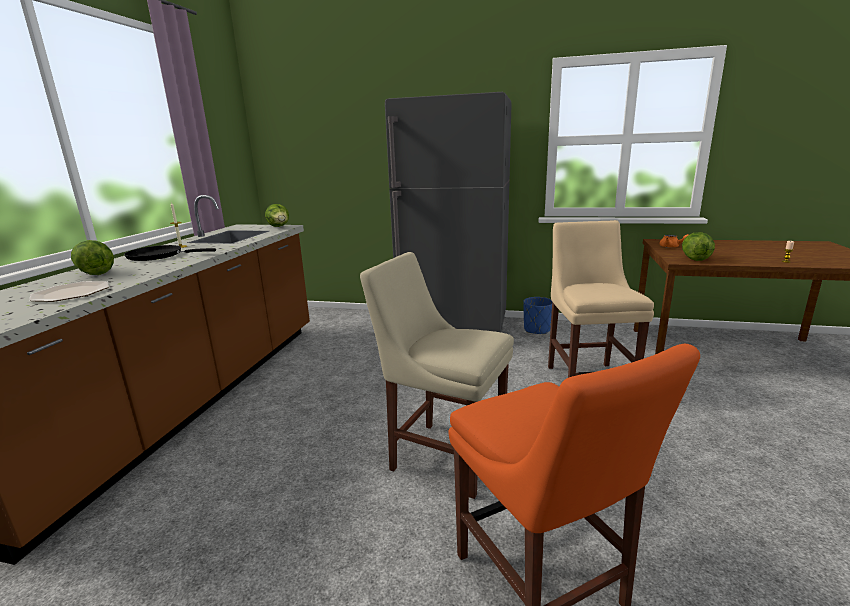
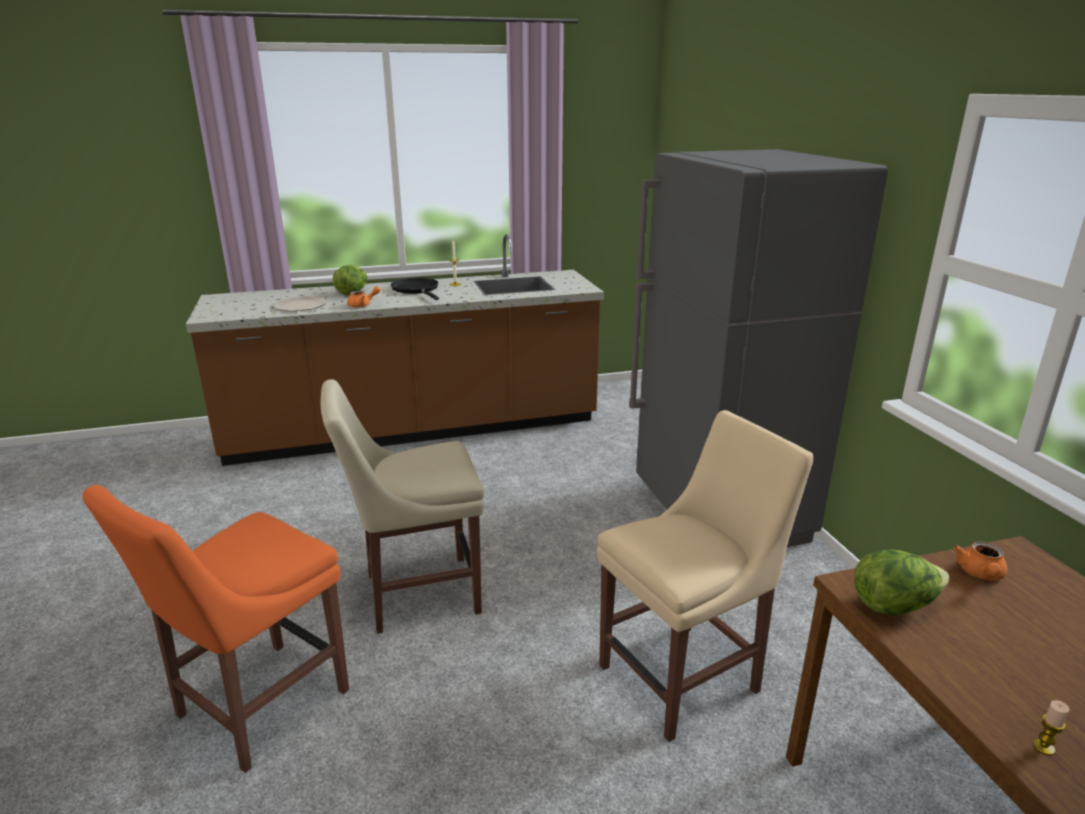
camera: 60 degrees right, 5 degrees up
(150, 273) = (363, 305): none -> orange teapot
(279, 227) = (578, 287): lettuce -> none
(443, 455) = (415, 593): beige chair -> beige chair turned 105 degrees counterclockwise
(537, 330) = (812, 587): blue planter -> none

